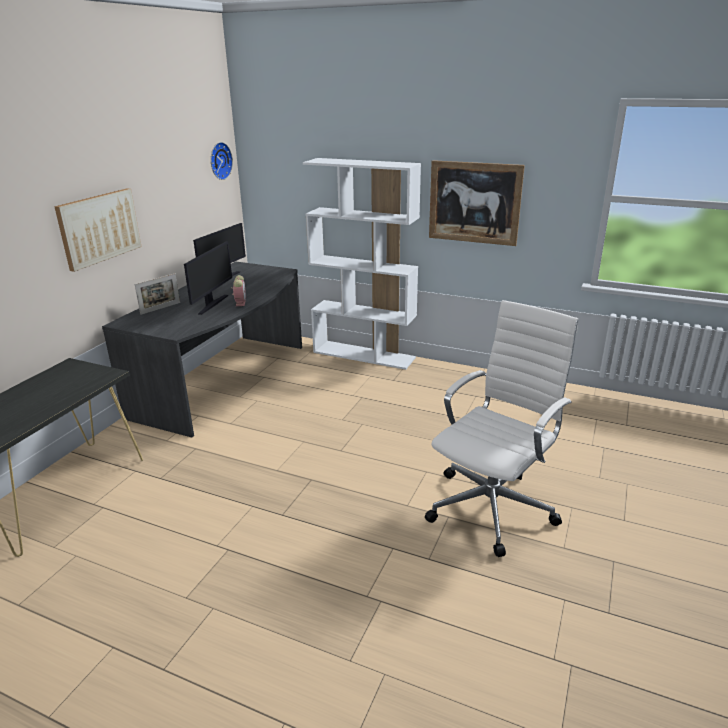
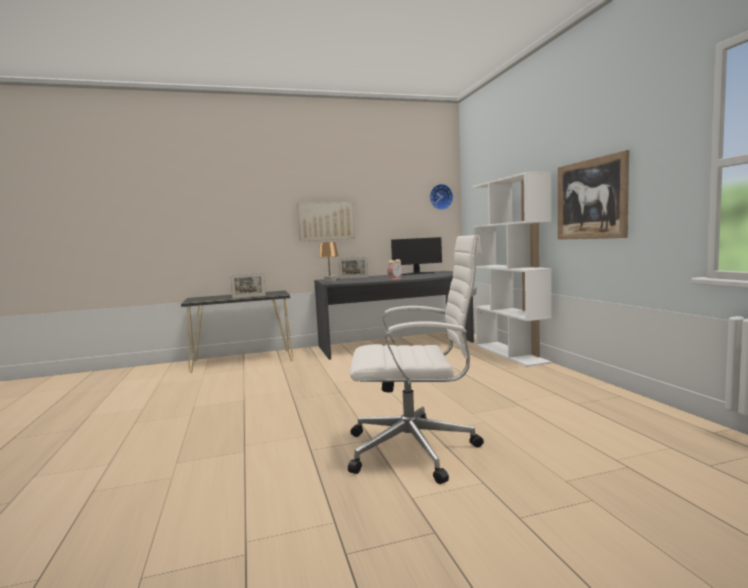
camera: 50 degrees right, 20 degrees down
(68, 396) = (249, 297): none -> picture frame
(152, 327) = (330, 281): none -> brown table lamp
(212, 304) = (380, 278): monitor -> none

